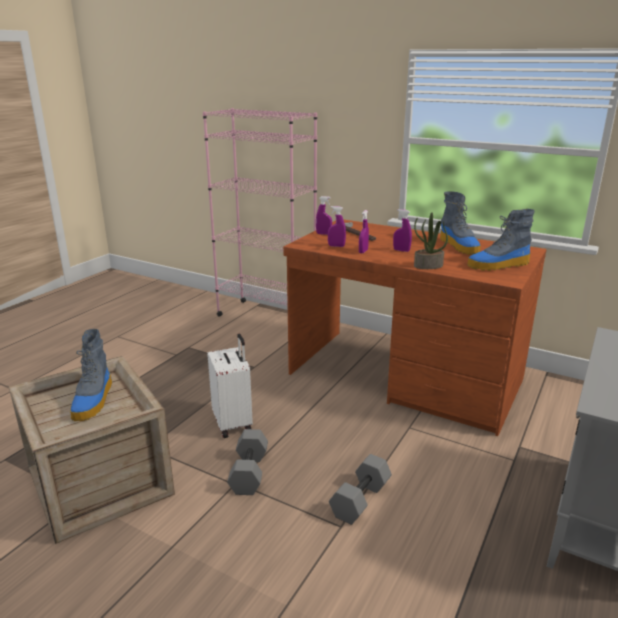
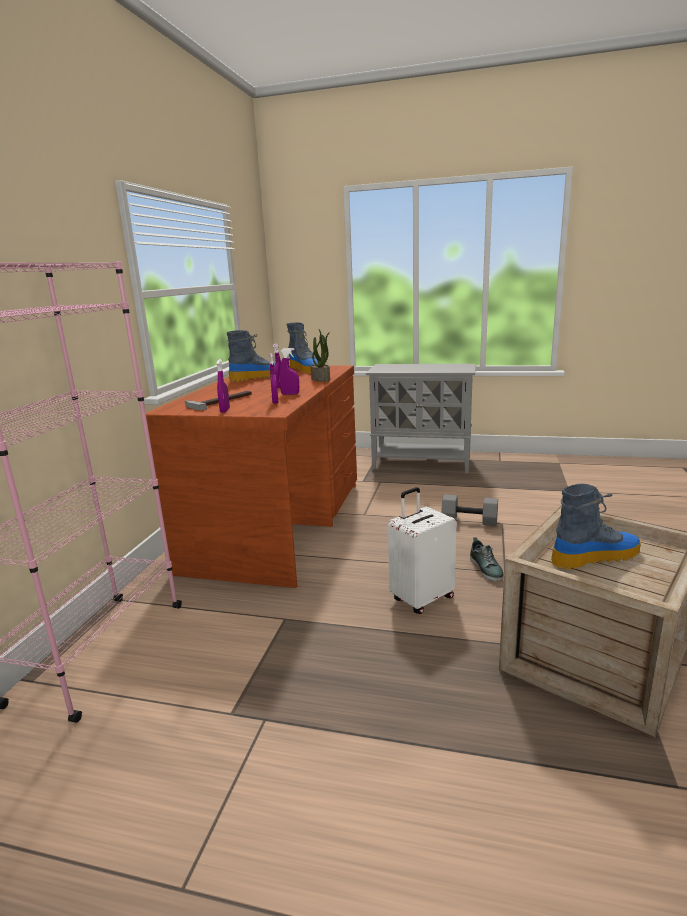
camera: 105 degrees left, 5 degrees down
(250, 473) = (486, 569): grey dumbbell -> shoe

